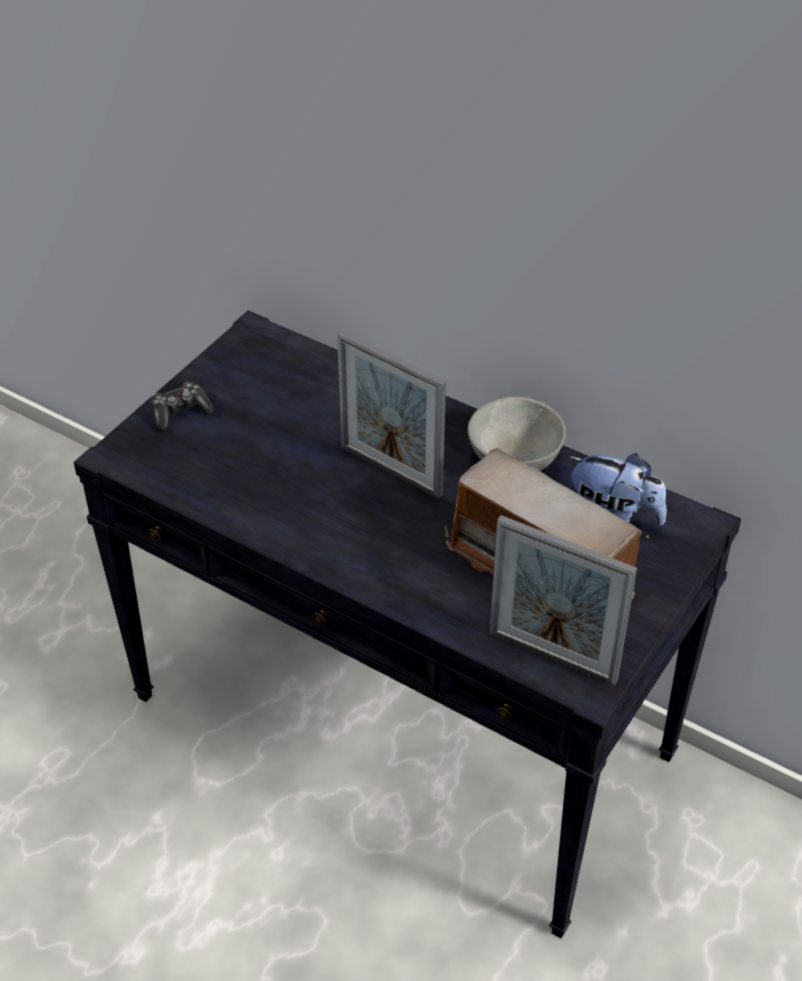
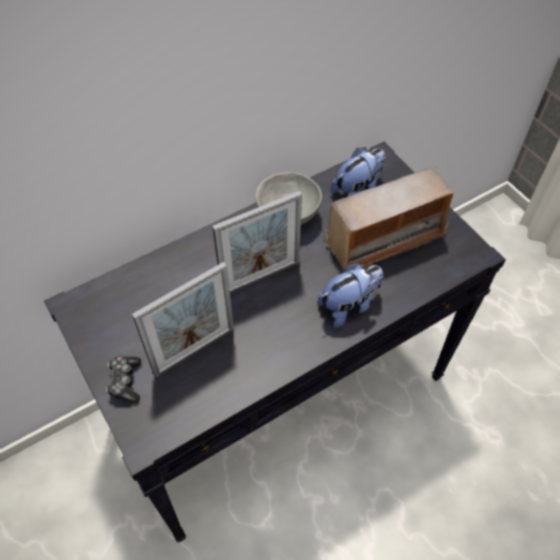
camera: 65 degrees left, 10 degrees up
(399, 569) = (349, 306): none -> plush toy
(552, 656) = (448, 260): picture frame -> picture frame (194, 351)

